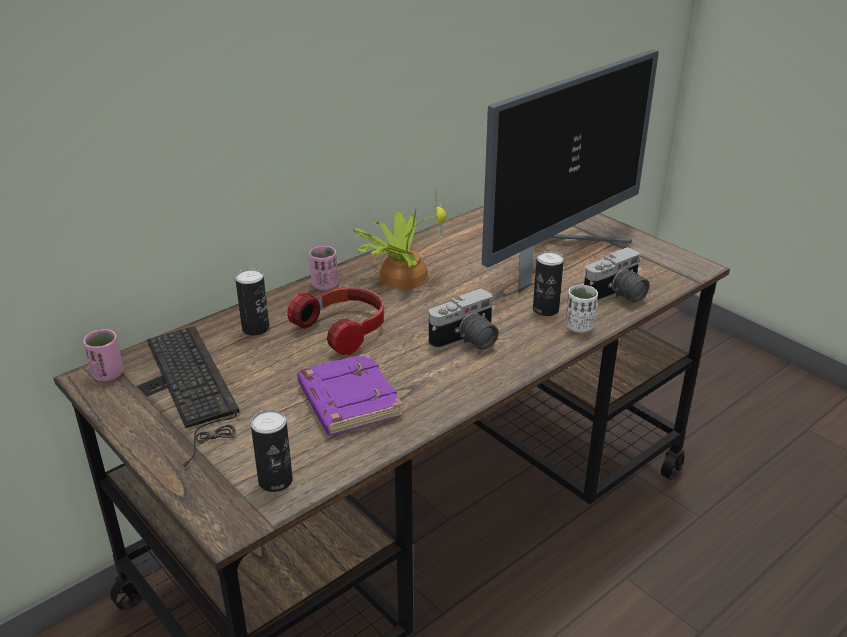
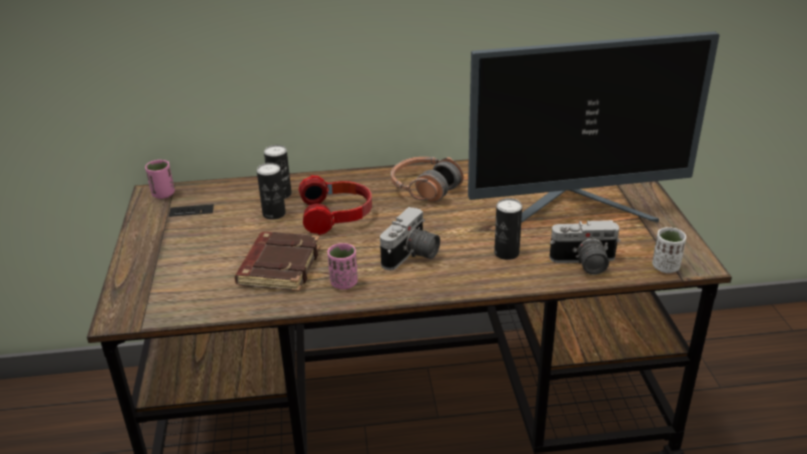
camera: 35 degrees right, 0 degrees up
(193, 388) = (198, 221): keyboard -> none
(275, 481) = (174, 301): can -> can (274, 214)
(324, 285) = (361, 178): pink cup -> pink cup (344, 283)
(347, 401) = (278, 266): purple book -> brown book
(401, 275) = (425, 188): potted plant -> headphones
(467, 342) = (412, 256): camera -> camera turned 60 degrees counterclockwise
(579, 327) = (517, 277): white cup -> white cup (665, 267)

